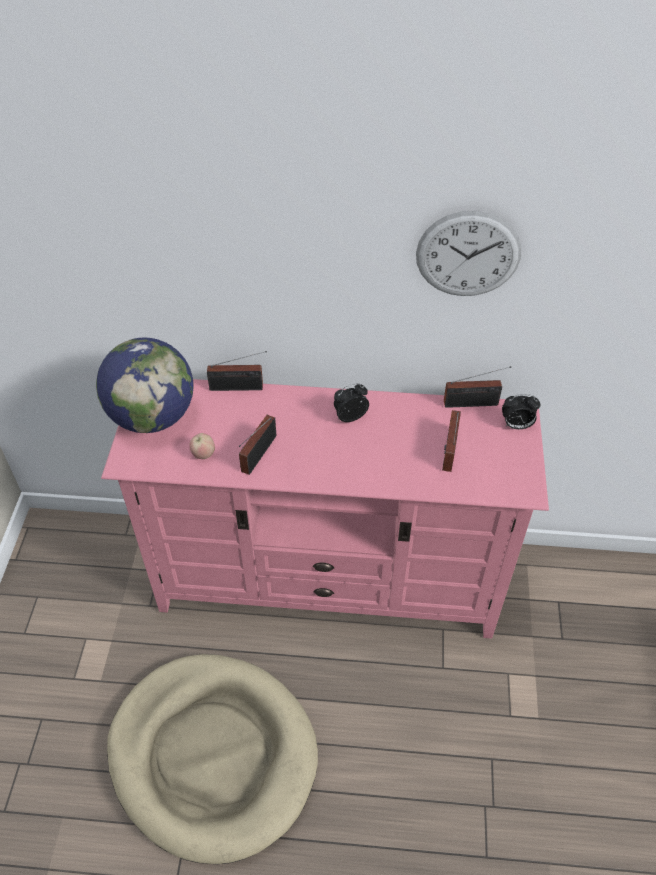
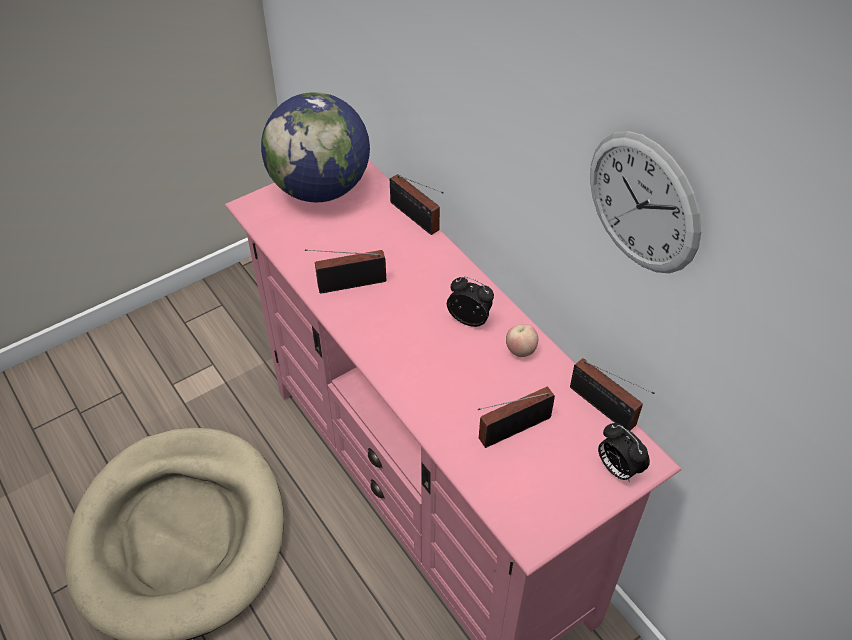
camera: 50 degrees right, 0 degrees up
(203, 454) = (312, 248): apple -> apple (520, 350)

